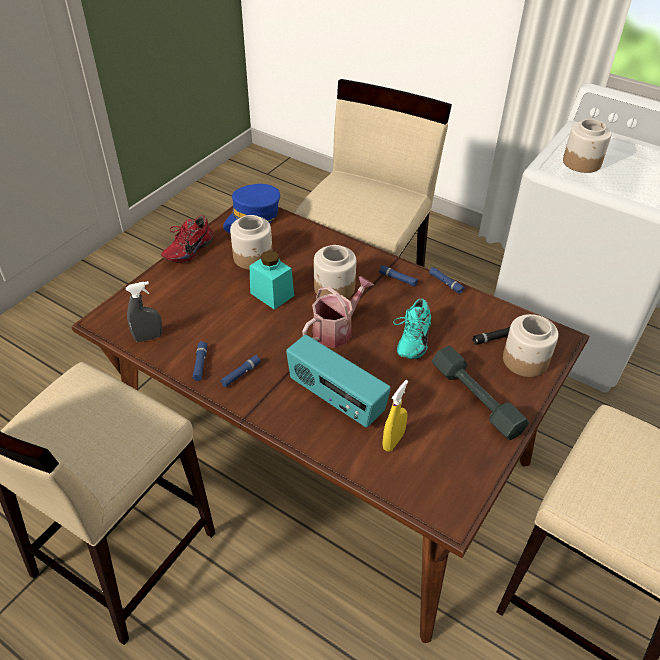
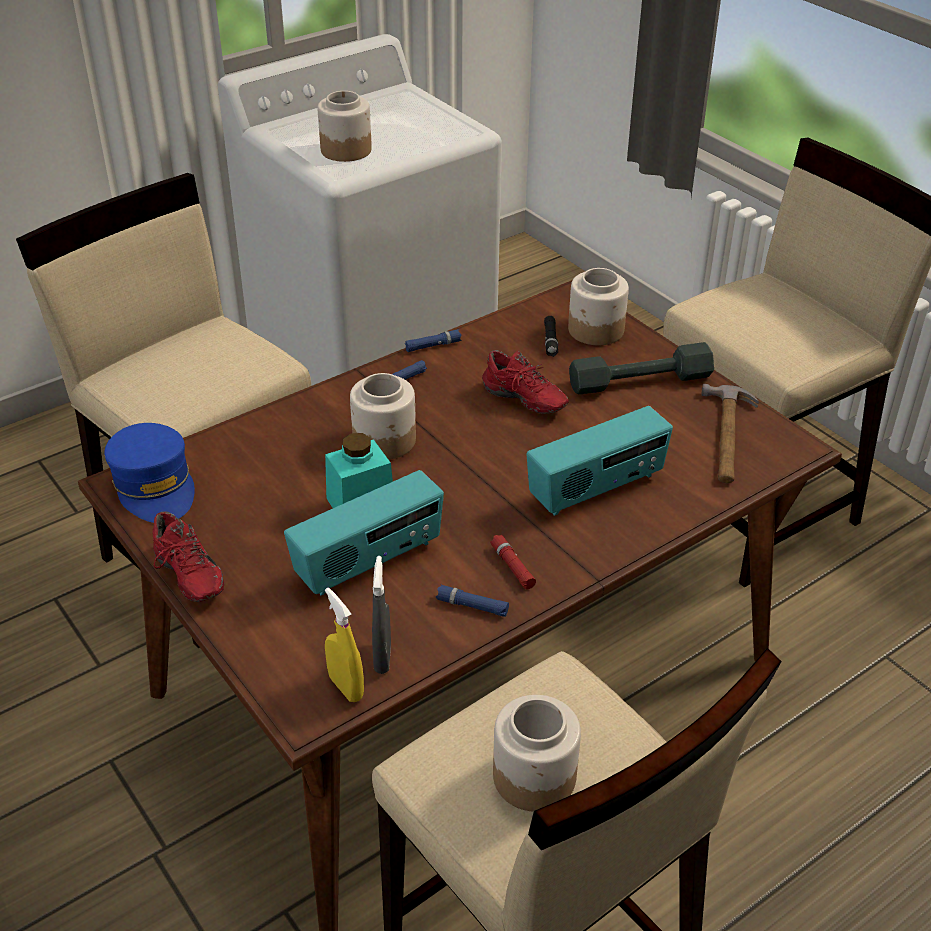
camera: 70 degrees left, 5 degrees down
(222, 311) = (369, 562): none -> radio
(241, 374) = (512, 566): blue flashlight -> red flashlight
(253, 257) = (260, 505): jar -> jar (535, 776)
(336, 330) = (470, 458): watering can -> none
(393, 441) = (681, 459): yellow spray bottle -> yellow spray bottle (346, 687)
(411, 340) = (522, 401): turquoise shoe -> red shoe
(436, 466) = (727, 437): none -> hammer

